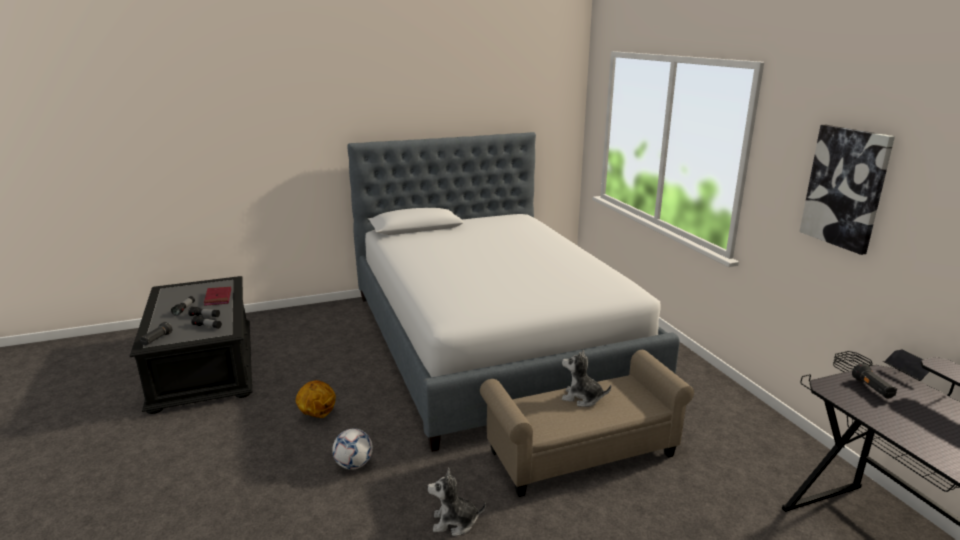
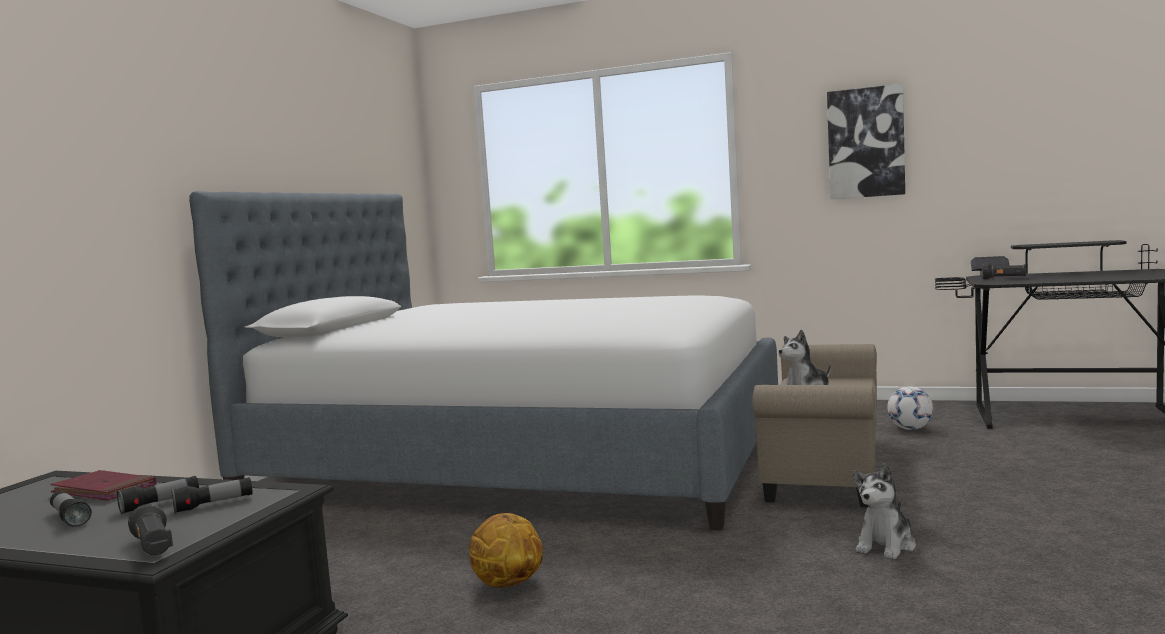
camera: 50 degrees left, 15 degrees down
(354, 464) = (685, 580): football -> football (910, 429)

